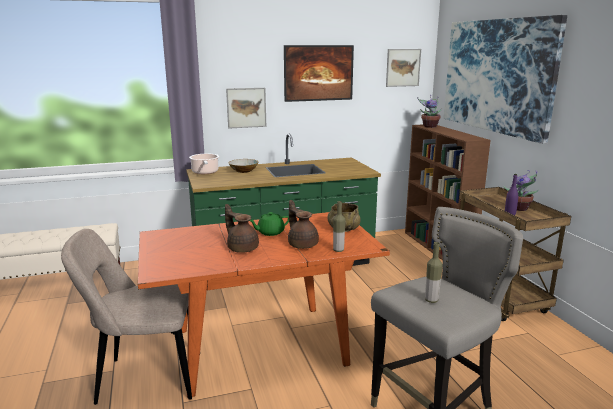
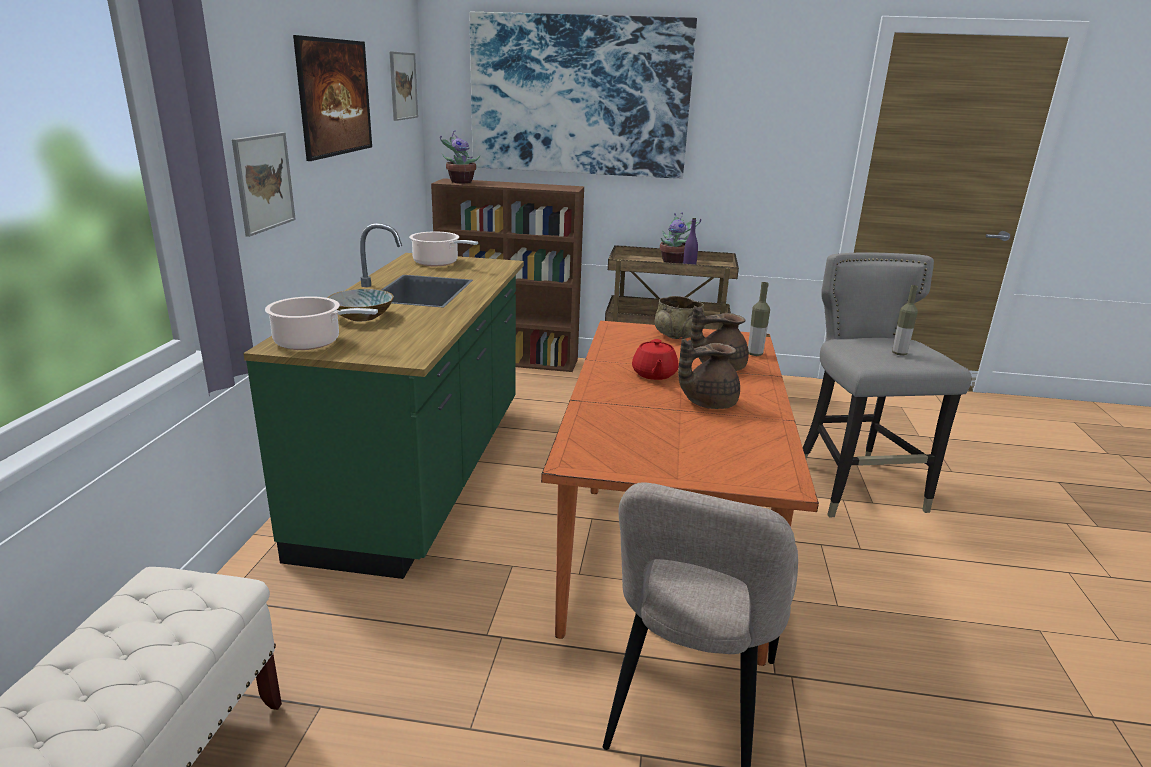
camera: 65 degrees left, 5 degrees up
(270, 232) = (654, 374): green teapot -> red teapot
(343, 164) = (438, 263): none -> cooking pot

